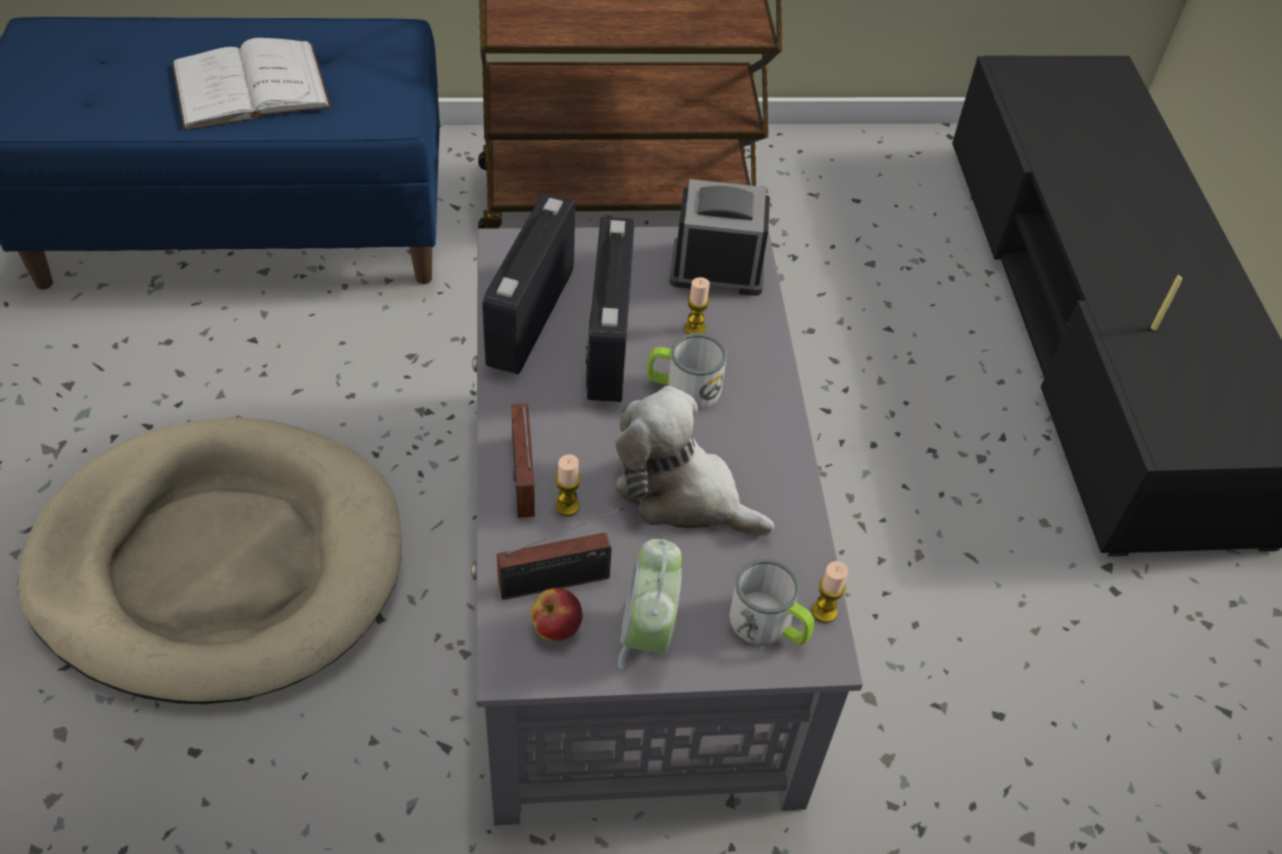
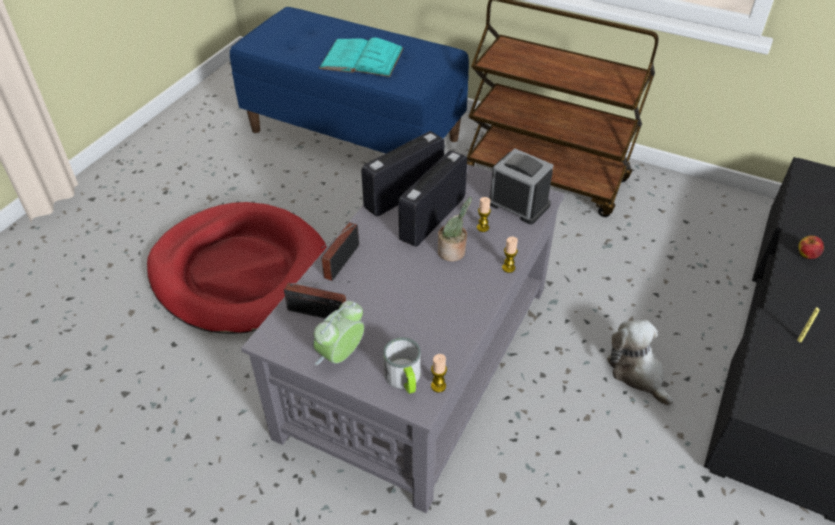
camera: 35 degrees right, 5 degrees down
(220, 564) = (240, 271): beige dog bed -> red dog bed
(250, 86) = (362, 58): white book -> turquoise book
(556, 628) = (301, 333): apple -> apple (806, 255)
(567, 506) = (351, 283): candle -> candle (508, 268)
(682, 494) = (411, 300): plush toy -> plush toy (637, 372)
(683, 388) = (453, 252): mug -> potted plant

